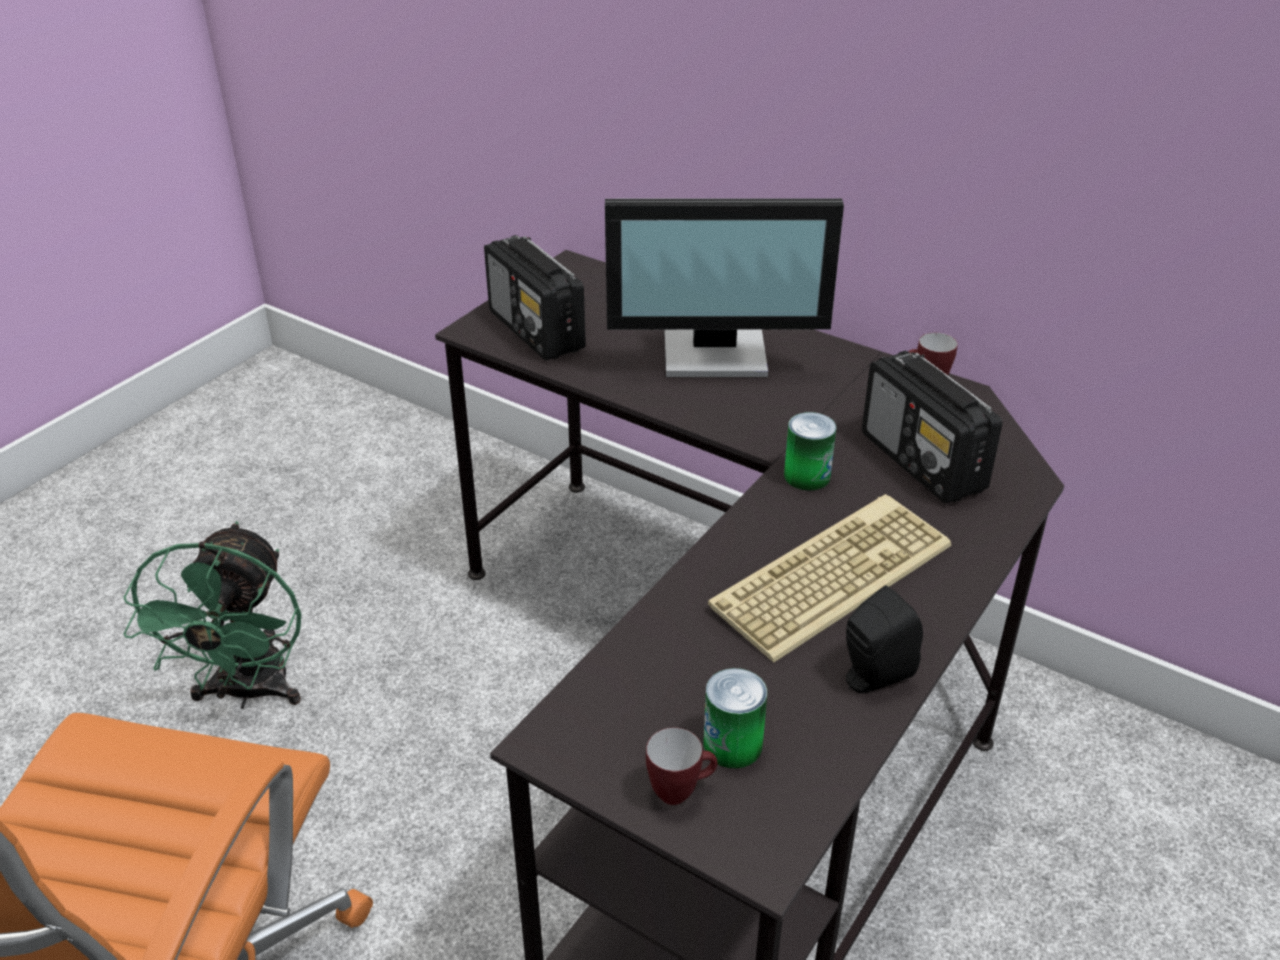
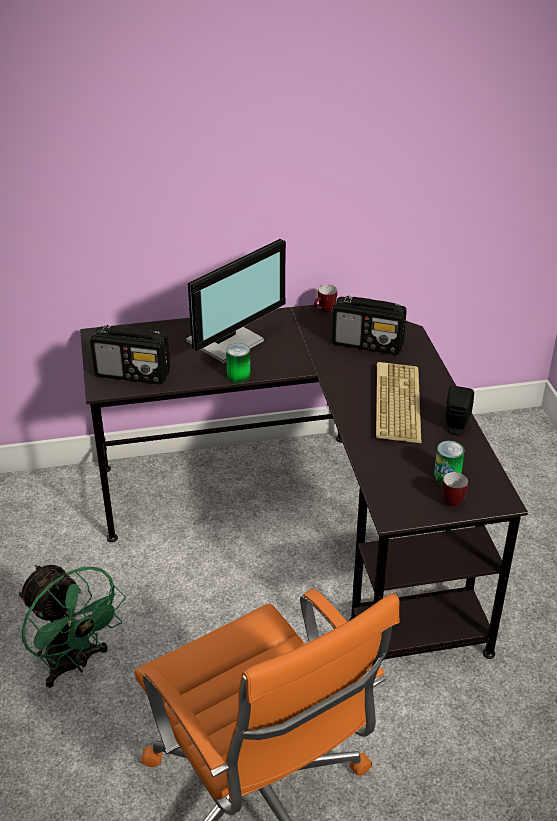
camera: 45 degrees left, 0 degrees up
(807, 476) = (337, 372): can -> can (238, 375)

